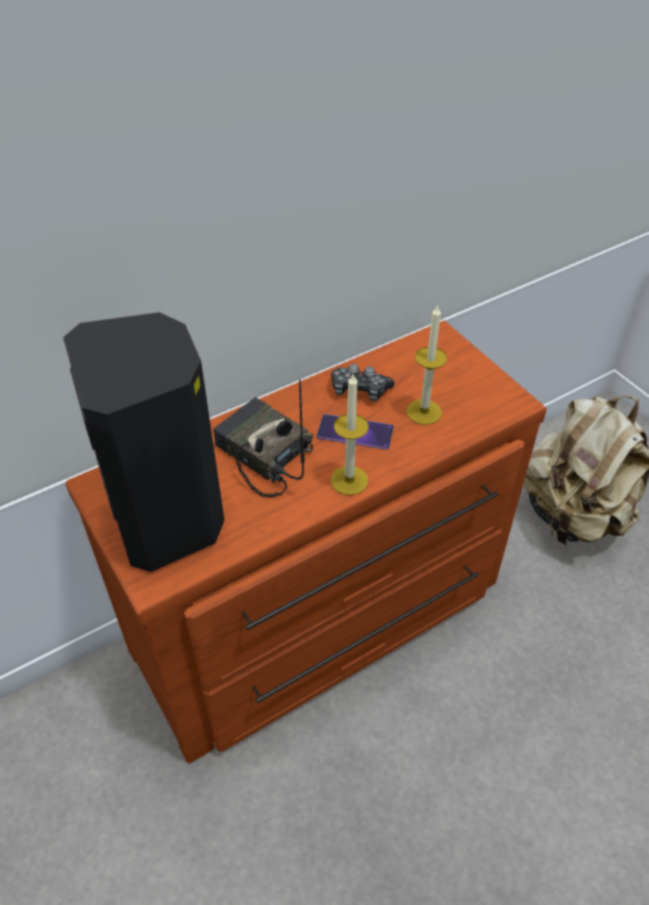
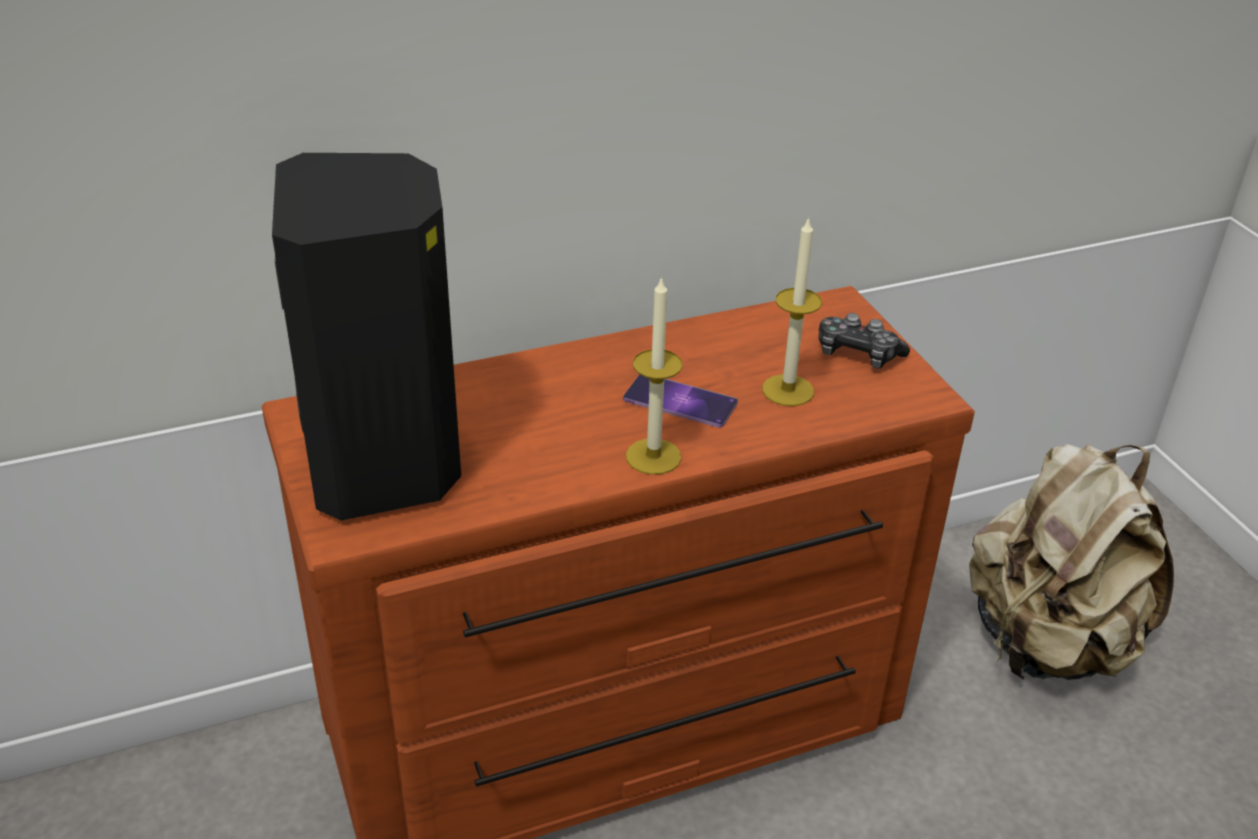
camera: 10 degrees right, 10 degrees down
(261, 455) = (539, 410): radio -> none
(359, 390) = (702, 352): game controller -> game controller (857, 354)

